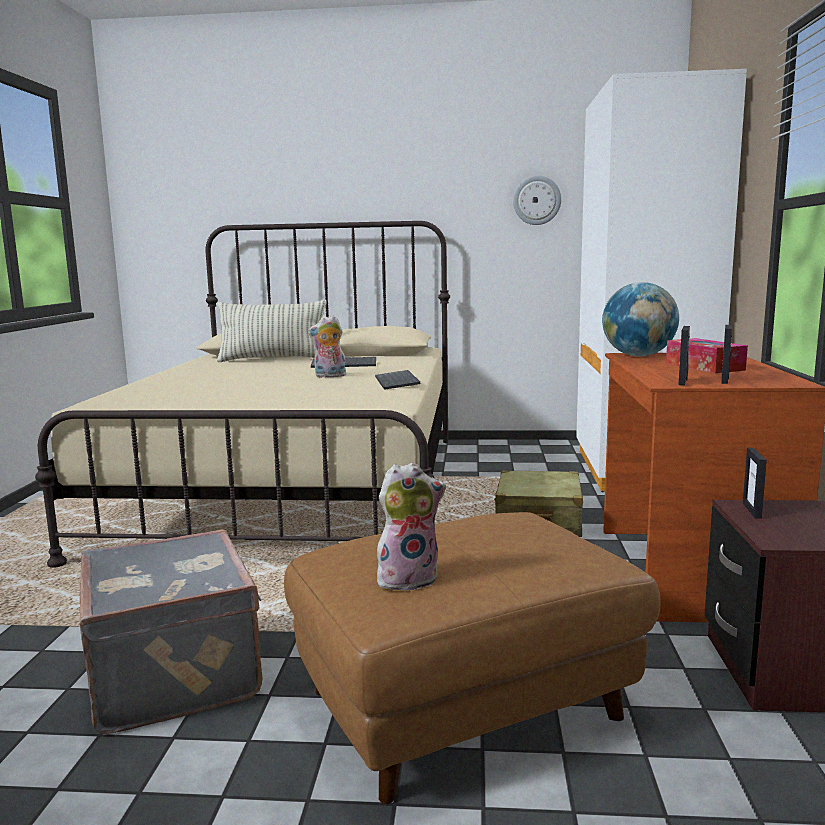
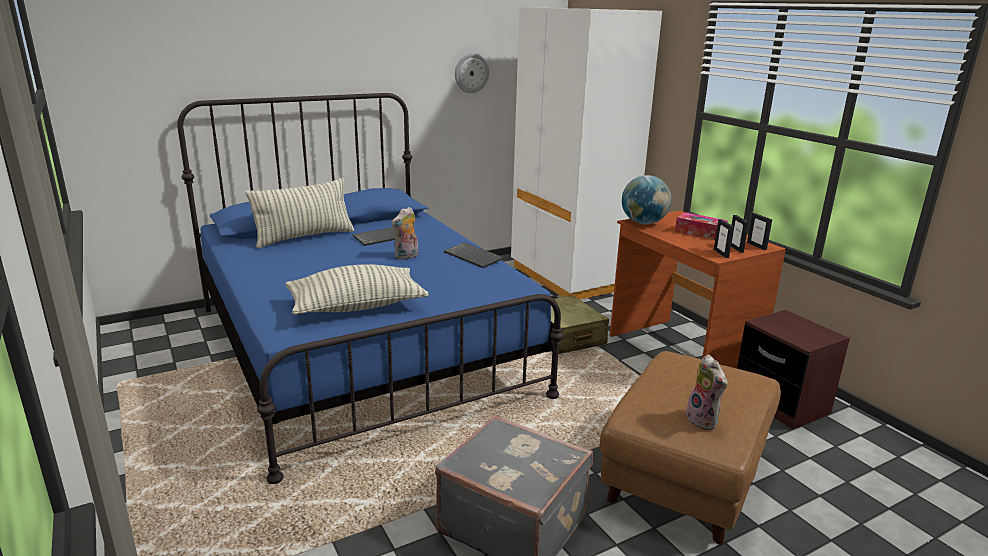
camera: 35 degrees left, 10 degrees up
(191, 398) = (357, 307): none -> pillow
(297, 489) = (361, 349): beige bed -> blue bed
(408, 578) = (704, 420): plush toy -> plush toy turned 120 degrees clockwise
(752, 510) = (771, 325): picture frame -> picture frame (756, 246)

